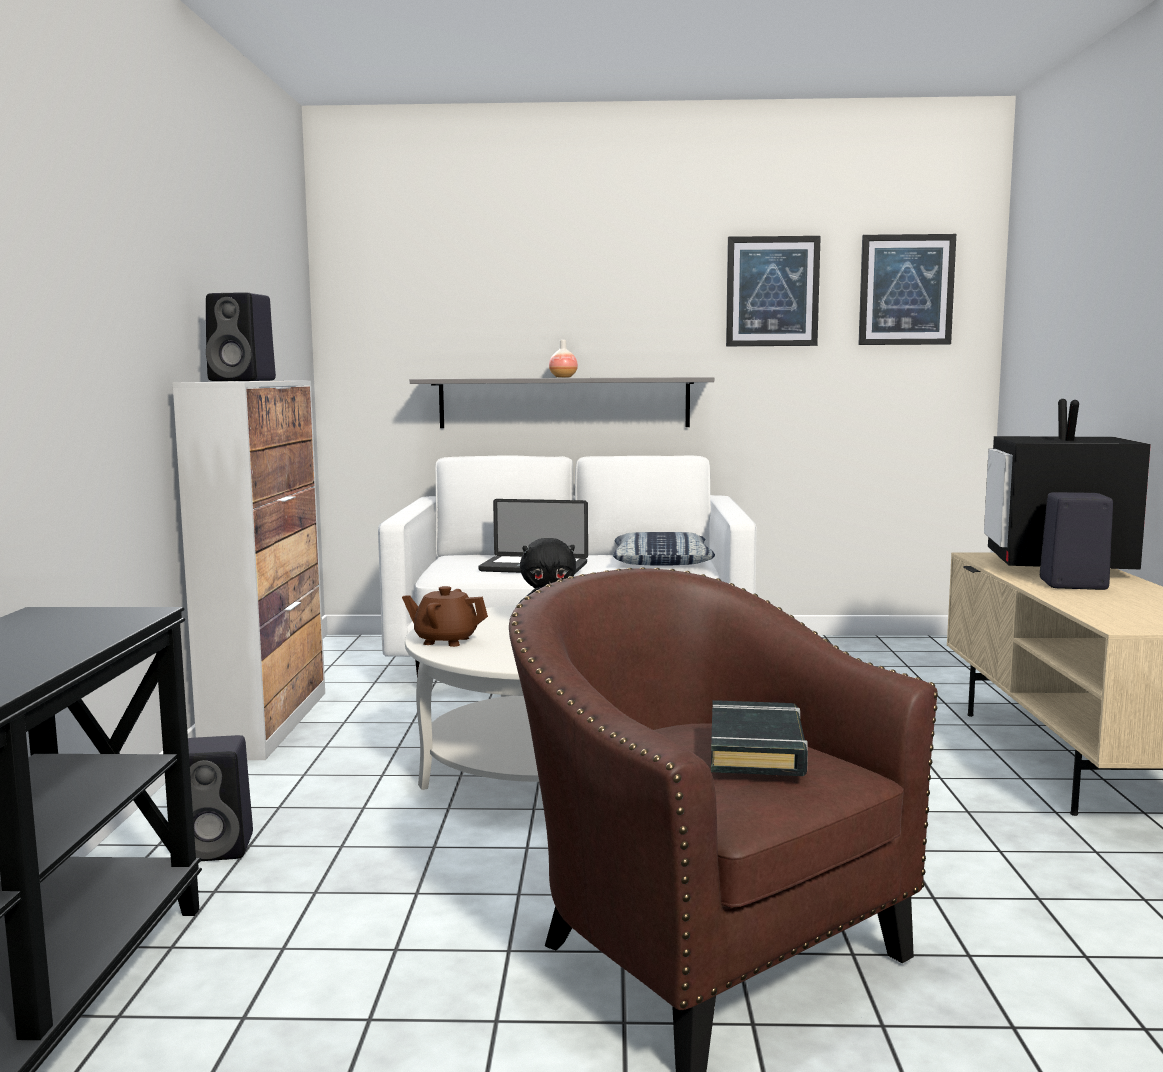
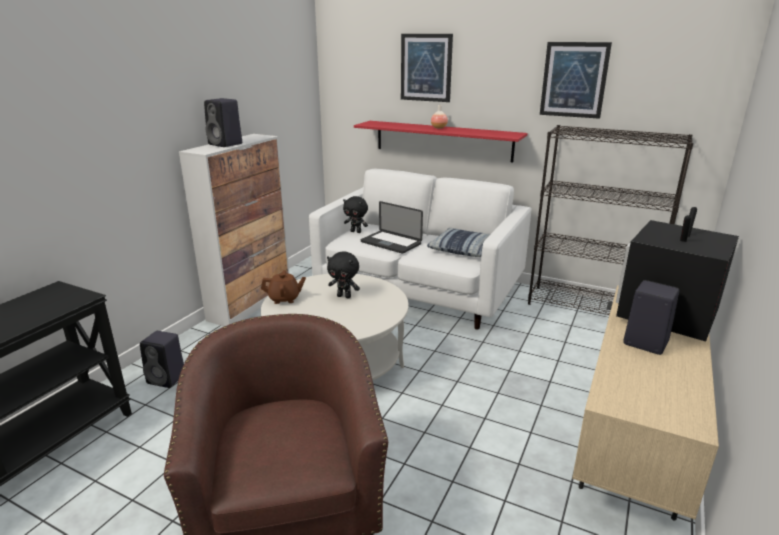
camera: 25 degrees right, 15 degrees up
(445, 640) = (284, 299): brown teapot -> brown teapot turned 135 degrees clockwise
(450, 563) = (356, 232): none -> black plush toy
(564, 402) = (442, 140): grey shelf -> red shelf
(757, 749) = (299, 439): black book -> none
(849, 645) = (590, 307): none -> black bookcase
(906, 290) = (671, 83): picture -> picture (426, 67)

